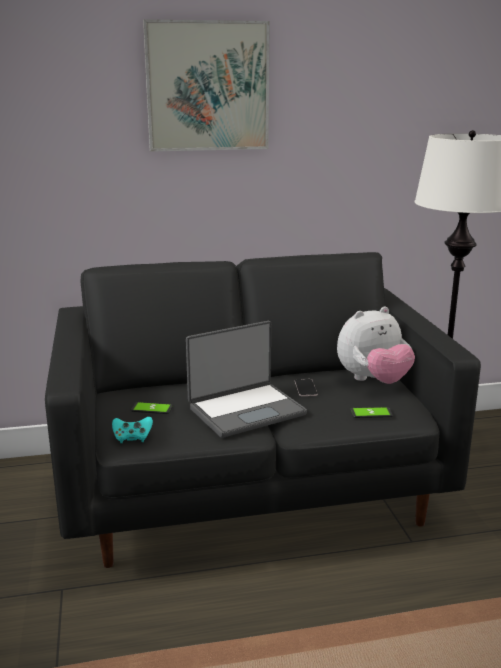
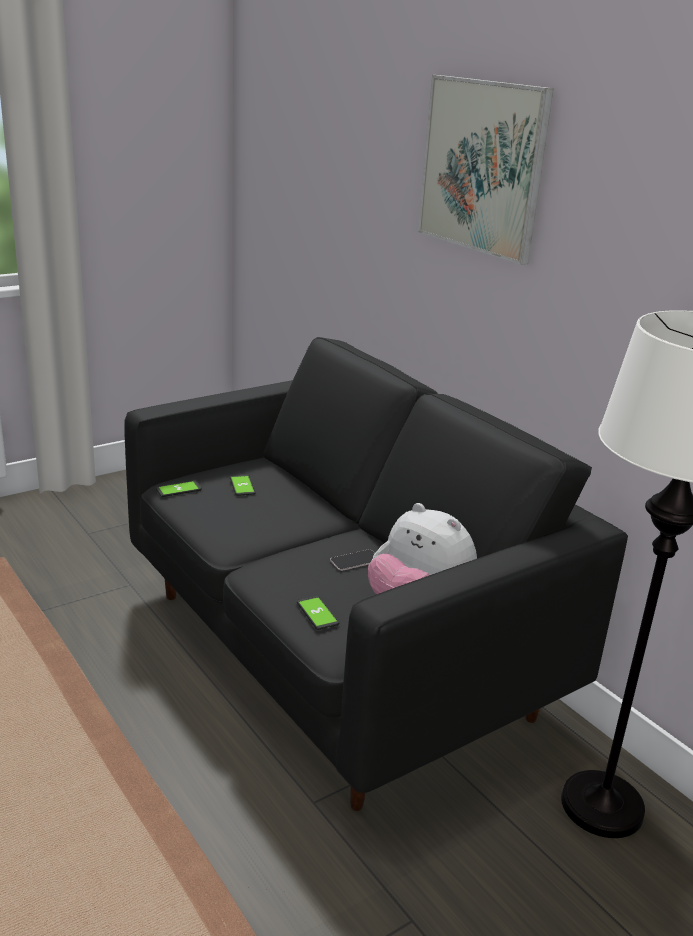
camera: 65 degrees right, 5 degrees up
(132, 438) = (178, 489): turquoise game controller -> phone
(246, 410) = (271, 534): laptop -> none

